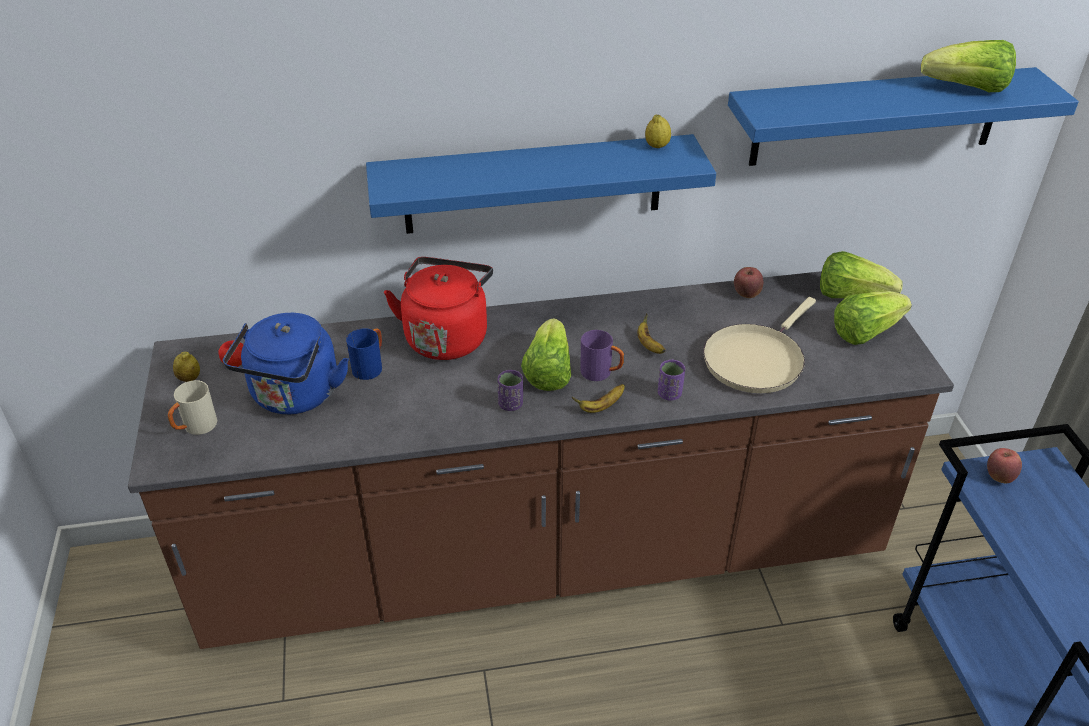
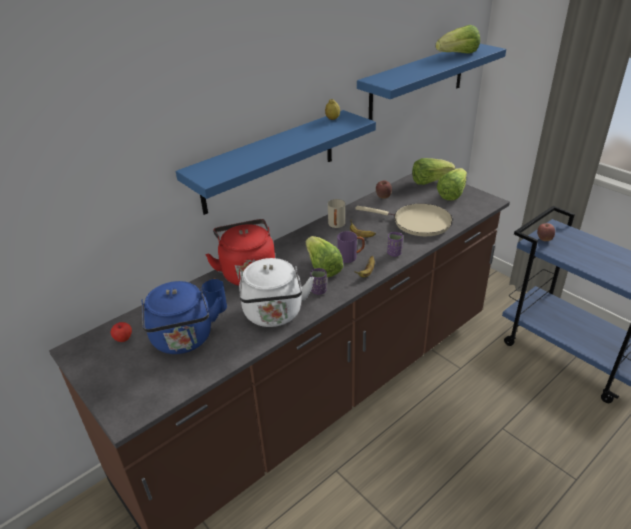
camera: 30 degrees left, 5 degrees down
(189, 378) = (98, 360): lemon -> none
(195, 428) = (131, 387): beige mug -> beige mug (336, 225)
(424, 413) = (274, 315): none -> white kettle
(755, 359) = (417, 223): beige frying pan -> beige frying pan turned 75 degrees counterclockwise

